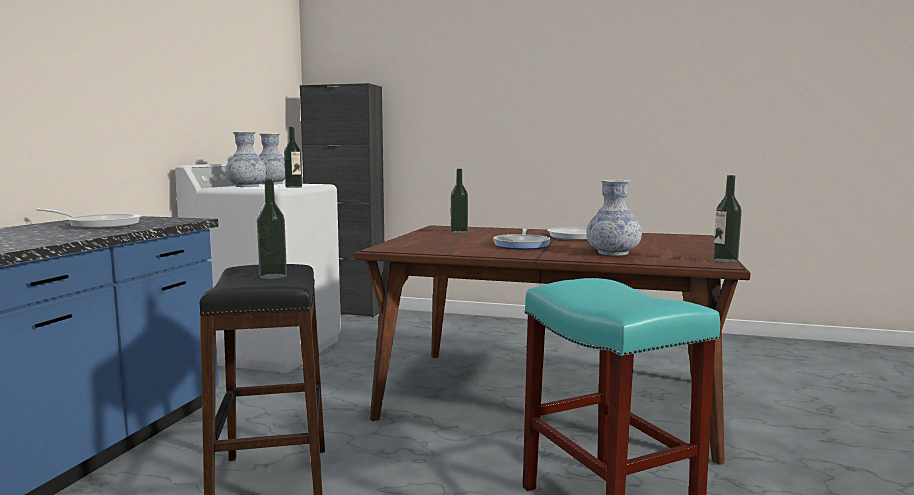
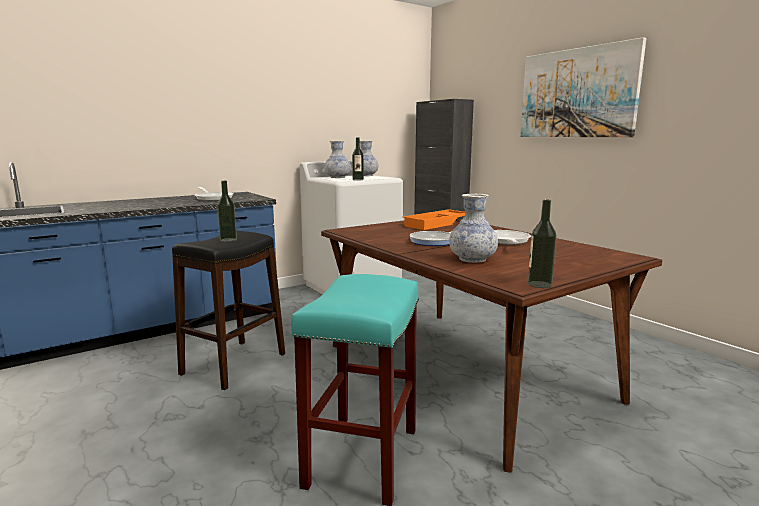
camera: 40 degrees right, 5 degrees up
(459, 232) = (437, 224): bottle -> orange tray
(523, 85) = (577, 93): none -> picture

